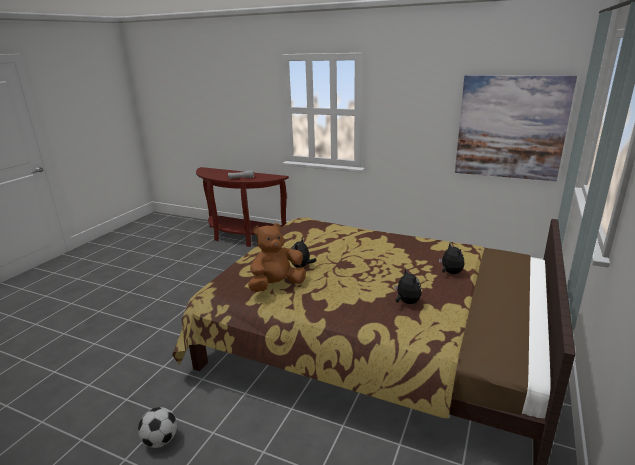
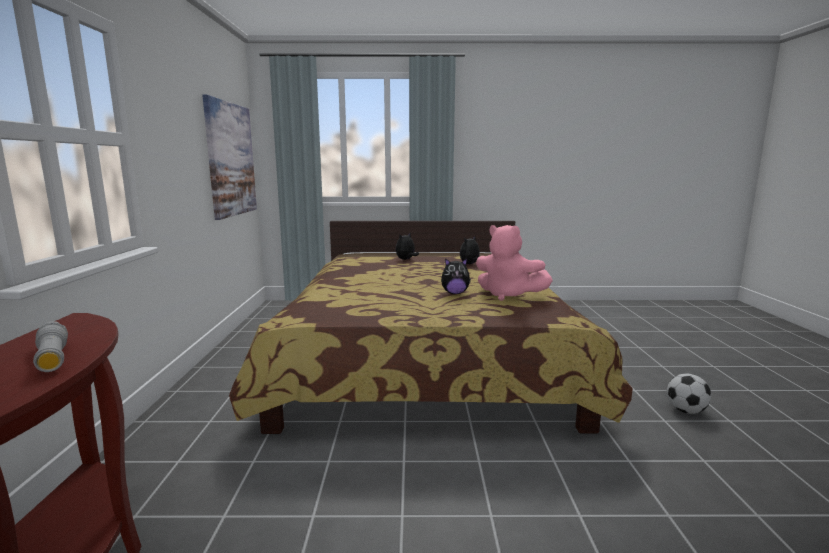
camera: 115 degrees left, 10 degrees down
(277, 285) = (508, 295): brown plush toy -> pink plush toy

